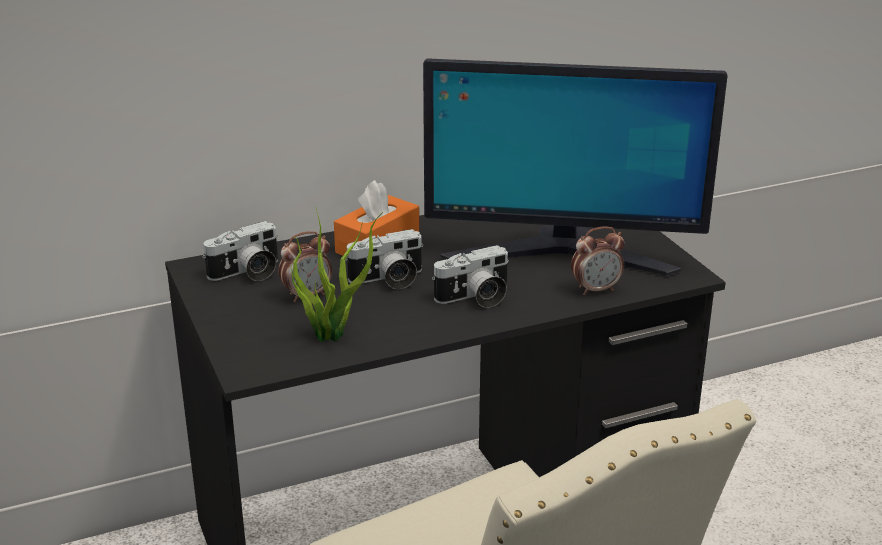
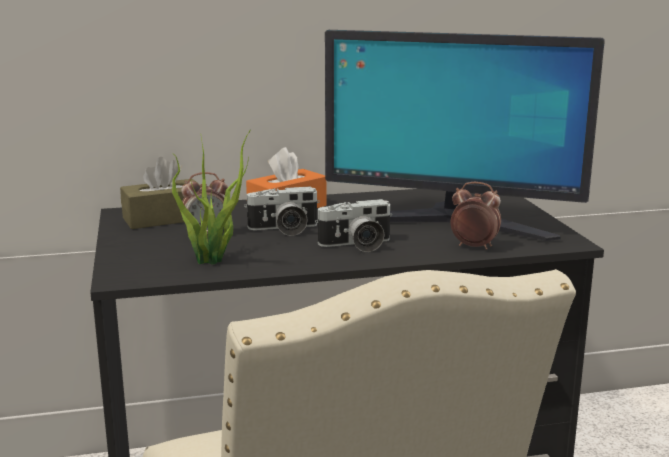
camera: 10 degrees right, 10 degrees down
(247, 273) = (164, 218): camera -> brown tissue box
(596, 290) = (474, 247): alarm clock -> alarm clock turned 150 degrees counterclockwise

